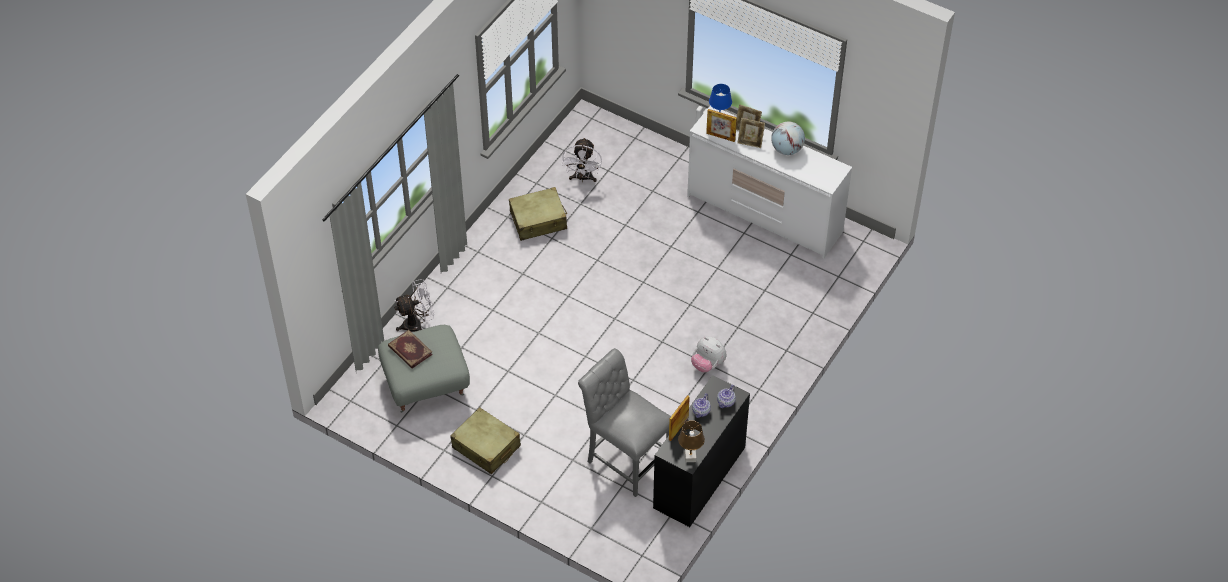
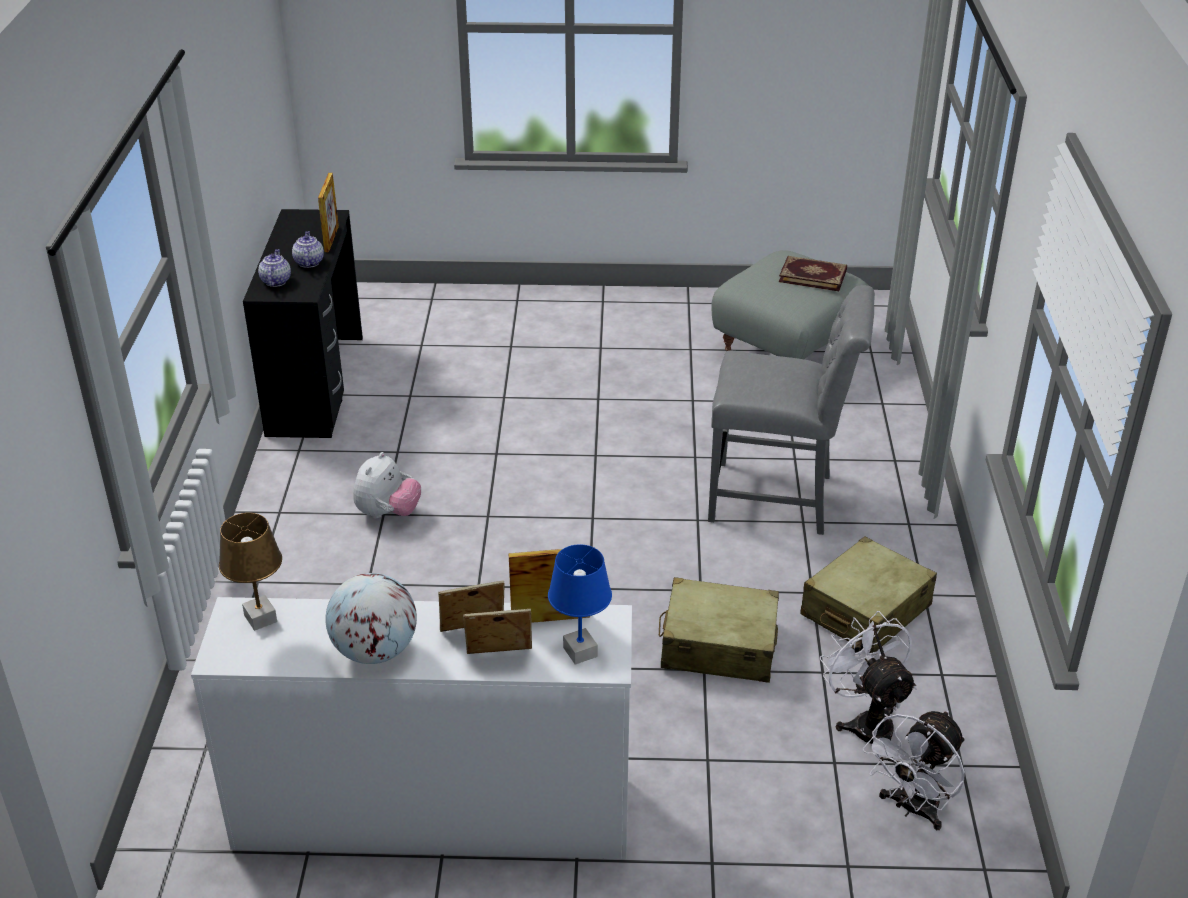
camera: 150 degrees right, 15 degrees down
(417, 324) = (880, 404): white fan -> white fan (912, 808)
(486, 447) = (637, 321): beige suitcase -> beige suitcase (718, 646)
(625, 458) = (437, 370): grey chair -> grey chair (779, 499)
(690, 457) = (295, 220): brown table lamp -> brown table lamp (261, 618)
(708, 364) = (388, 513): plush toy -> plush toy turned 105 degrees clockwise

